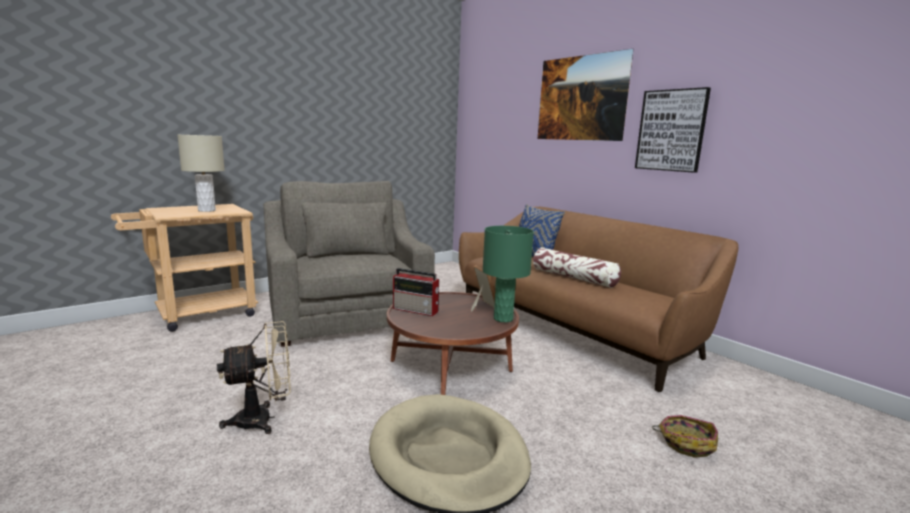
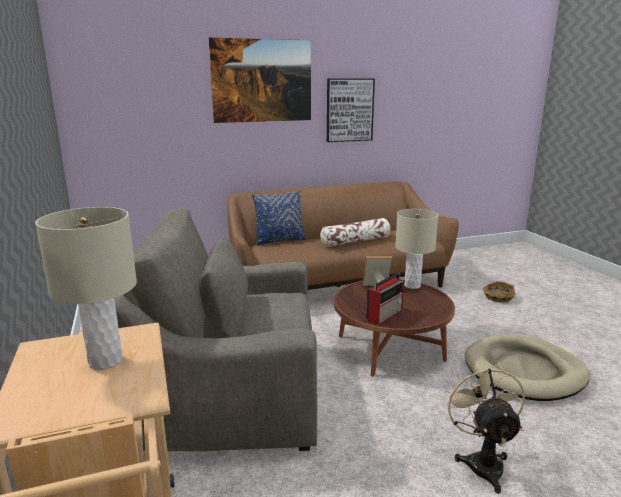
camera: 70 degrees left, 5 degrees up
(503, 318) = (412, 285): green table lamp -> beige table lamp

